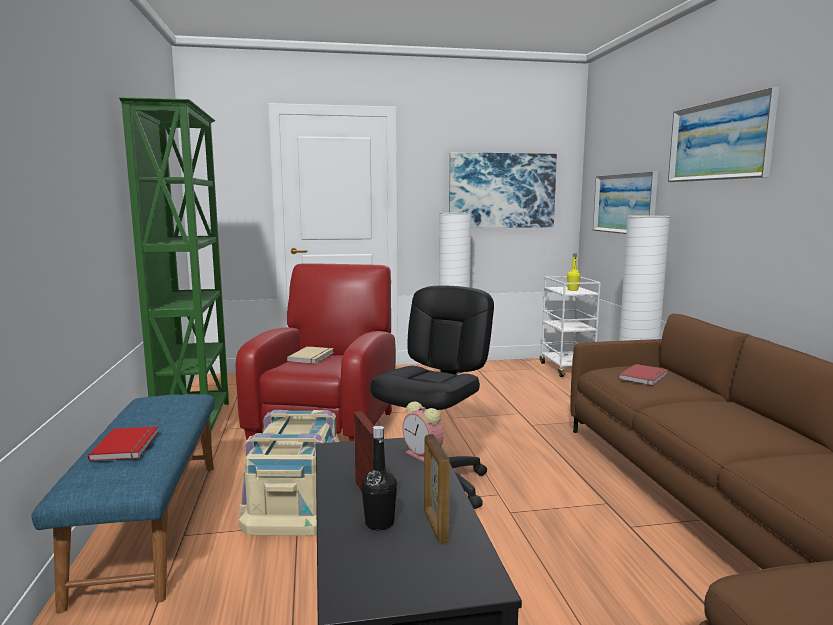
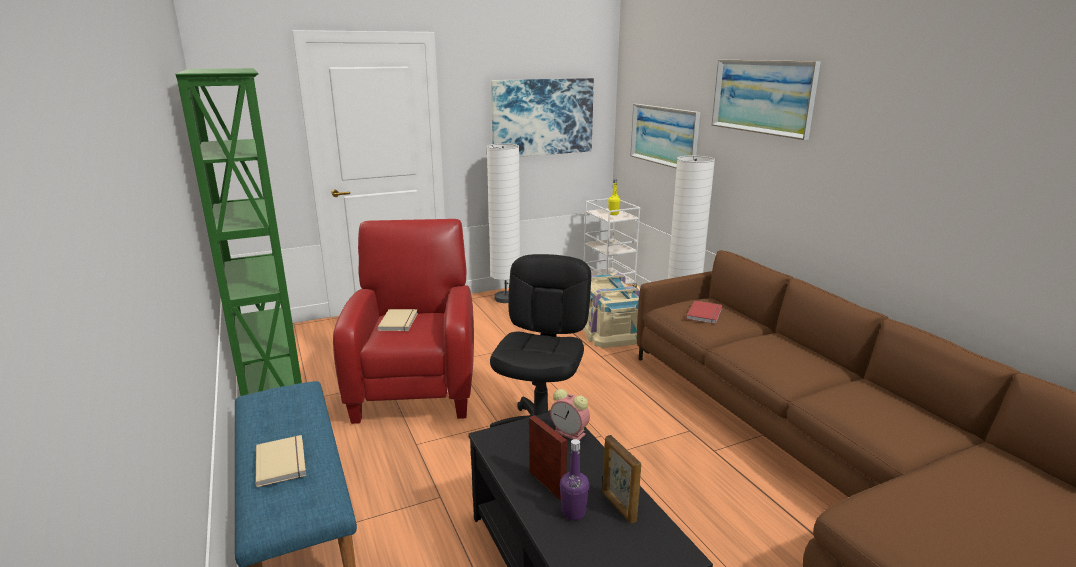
camera: 15 degrees left, 10 degrees up
(128, 446) = (283, 462): red book -> beige book
(296, 500) = (426, 470): beige storage box -> beige storage box (608, 328)
(379, 523) = (573, 512): black bottle -> purple bottle

